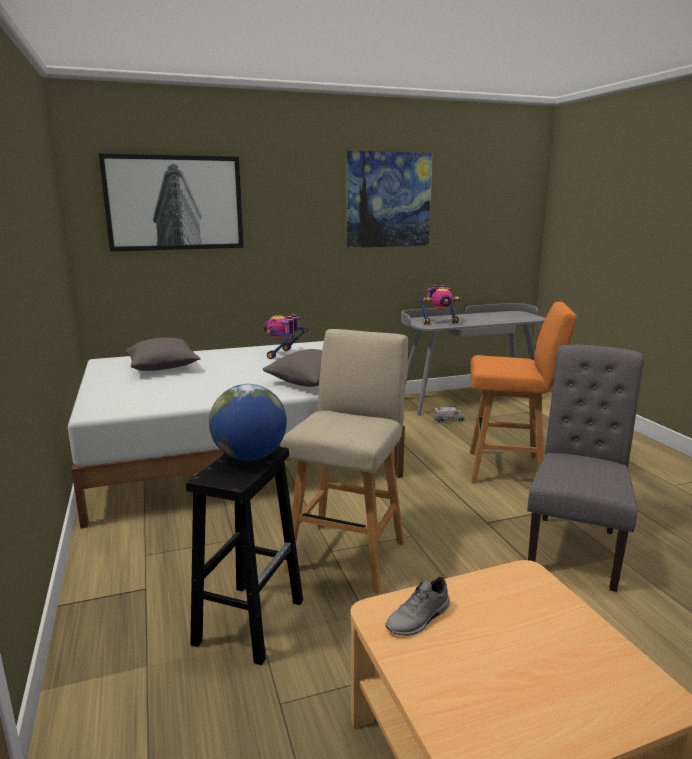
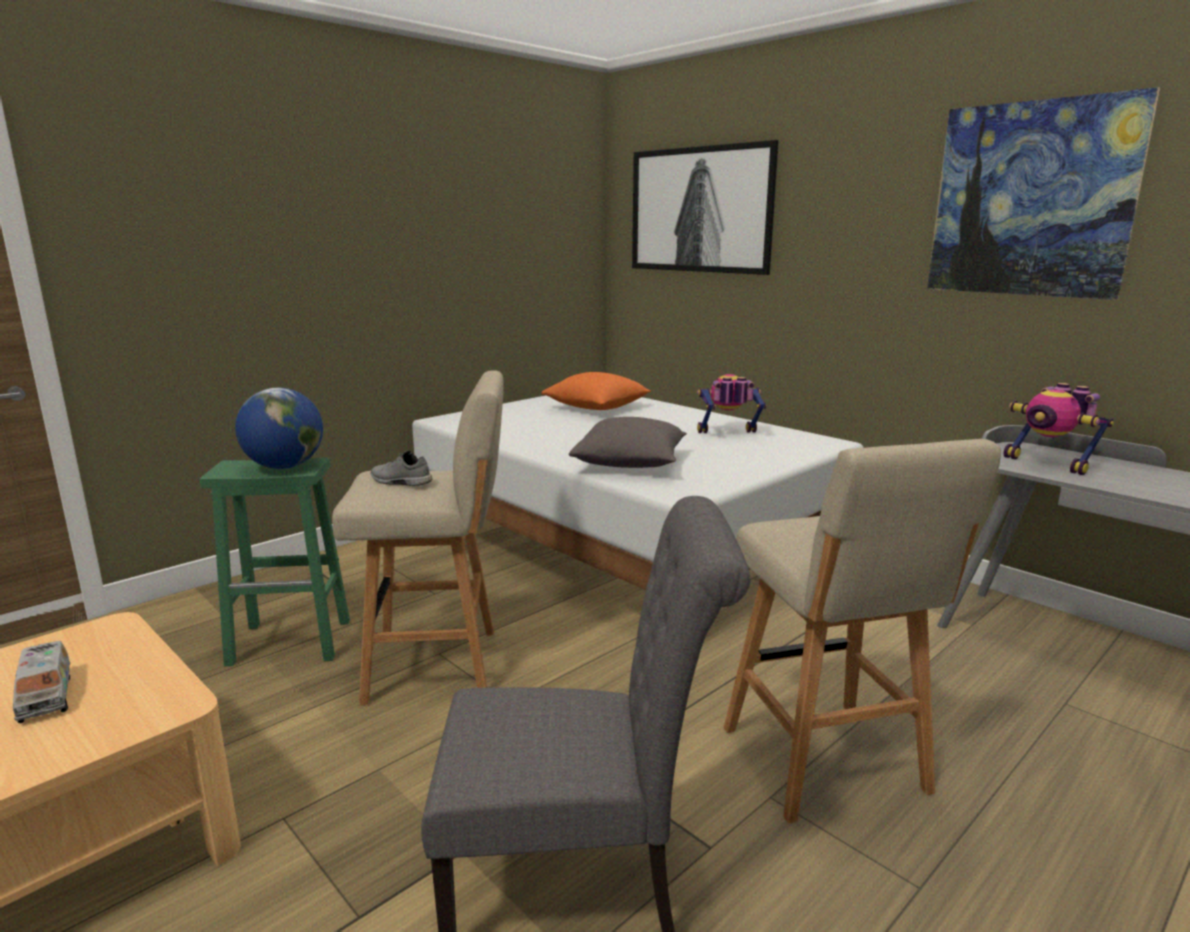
camera: 65 degrees right, 0 degrees up
(163, 368) = (597, 408): grey pillow -> orange pillow
(250, 620) = (292, 642): black stool -> green stool
(419, 619) = (92, 648): grey shoe -> grey shoe (400, 482)
(448, 420) = (967, 659): toy truck -> toy truck (46, 696)
(508, 469) = (826, 764): orange stool -> beige stool

